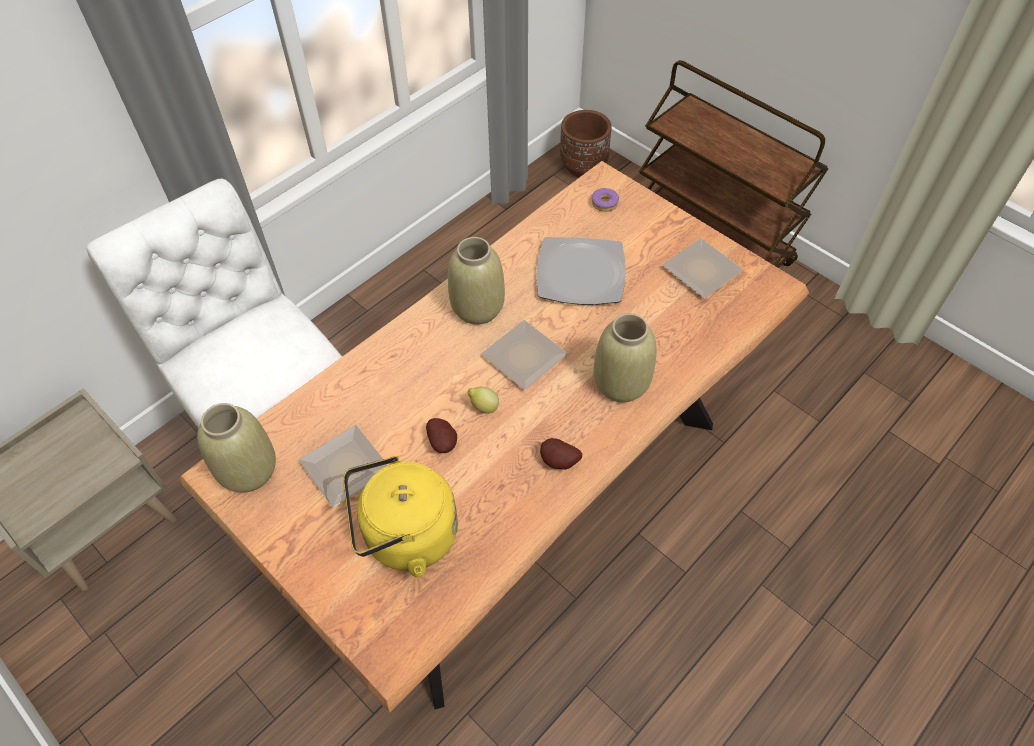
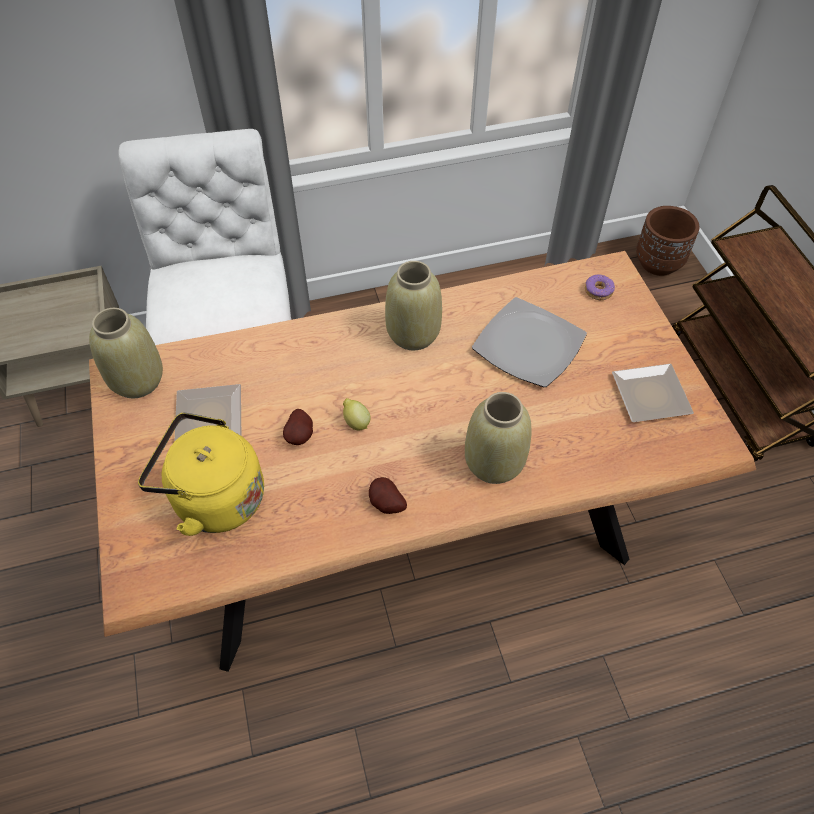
camera: 30 degrees right, 0 degrees up
(524, 354) = (424, 394): plate -> none

